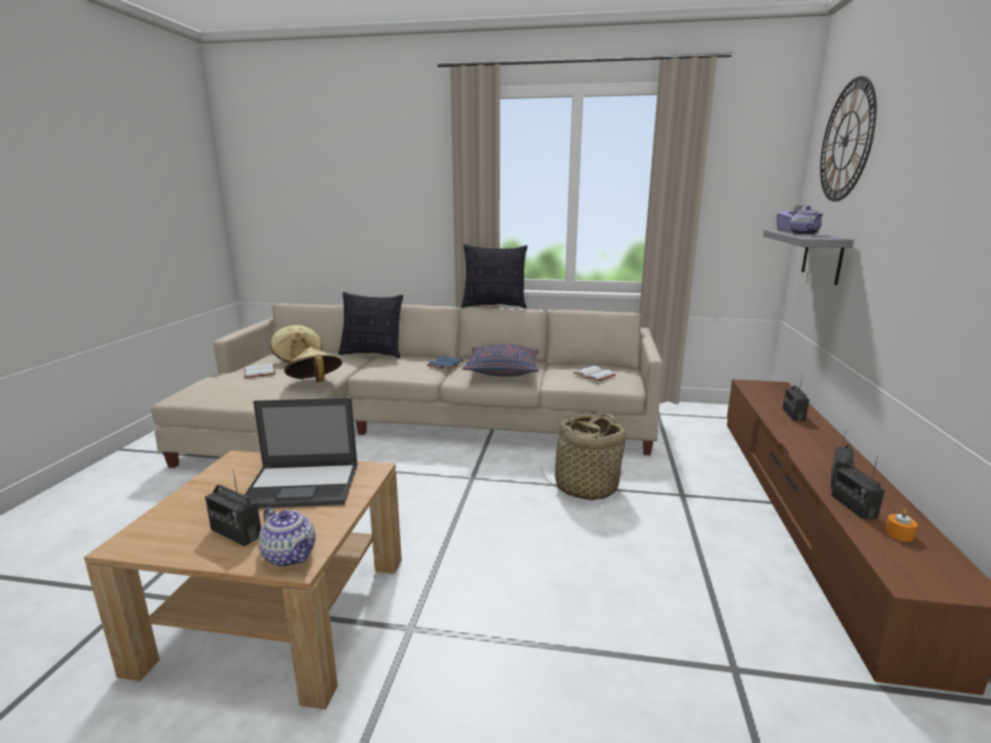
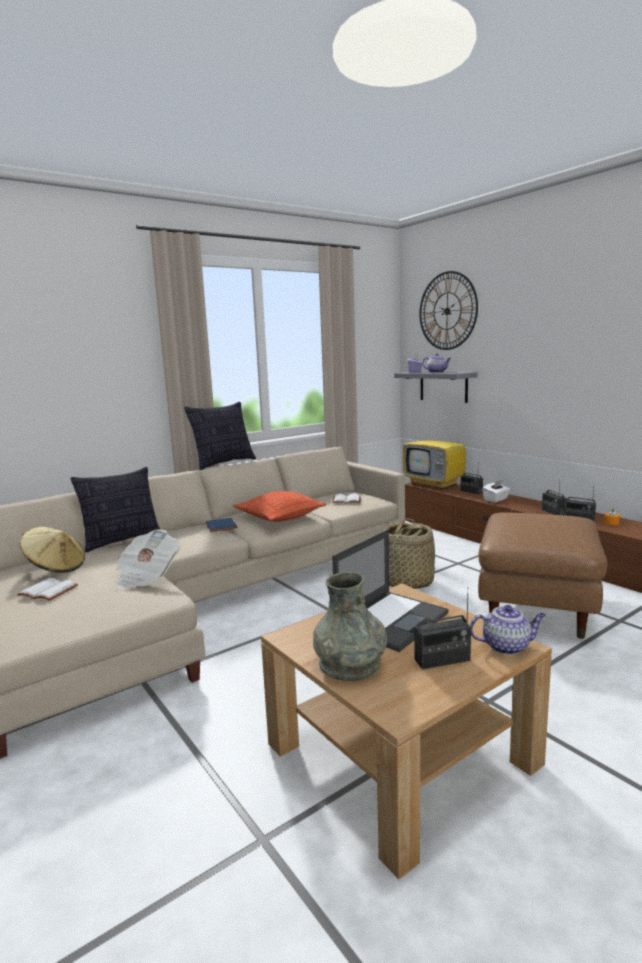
camera: 45 degrees left, 5 degrees down
(202, 497) = (350, 664): none -> grey vase
(315, 383) = (147, 576): beige hat -> newspaper
(502, 371) = (280, 517): blue pillow -> orange pillow
(660, 586) = (536, 607): none -> brown ottoman
(770, 391) = (435, 484): none -> television
(799, 435) = (496, 500): none -> white tissue box

